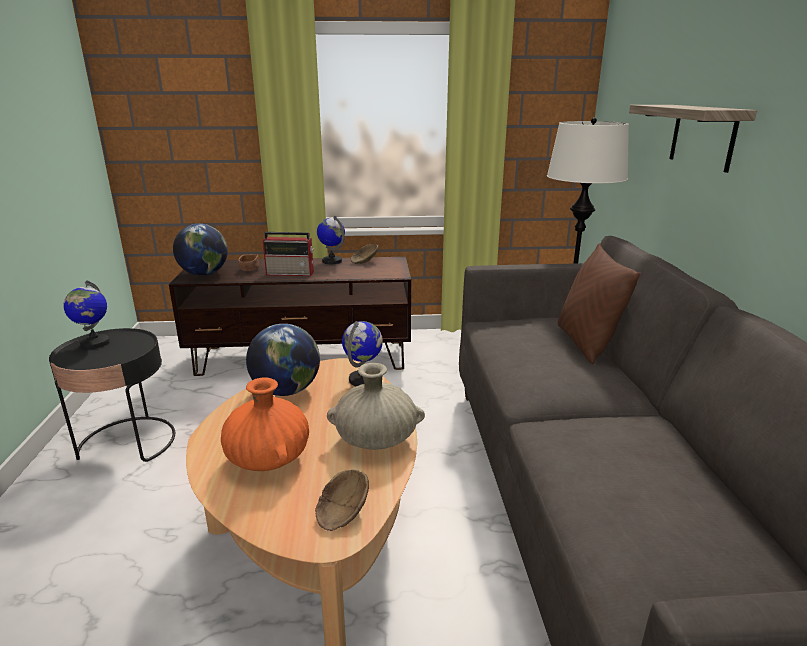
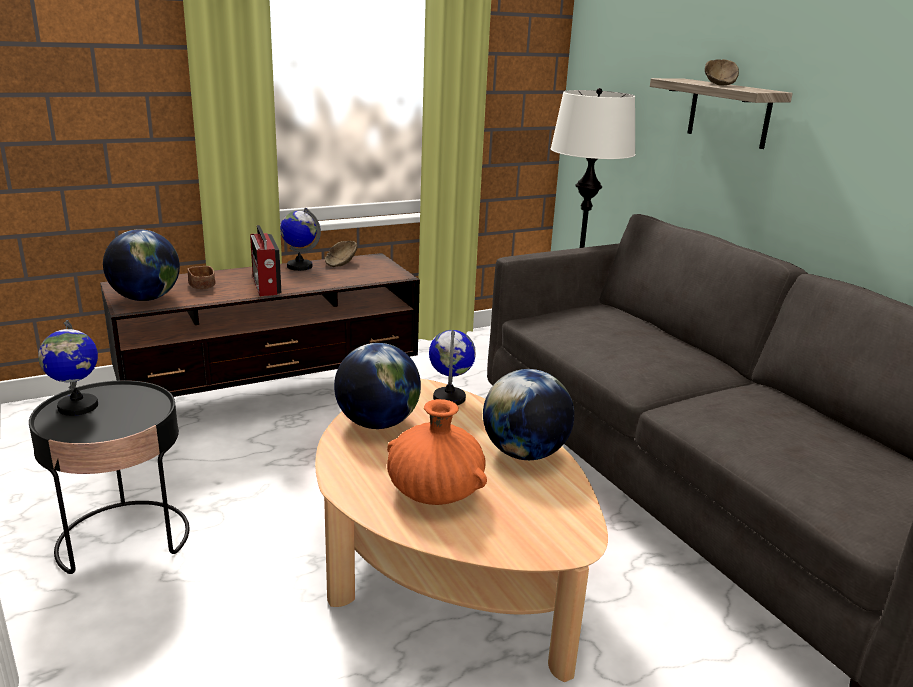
camera: 25 degrees left, 0 degrees up
(291, 273) = (266, 286): radio -> radio turned 90 degrees clockwise
(341, 513) = (559, 522): brown bowl -> brown bowl (718, 84)
(376, 440) = (524, 453): beige vase -> globe
(585, 343) = (648, 327): brown pillow -> none

